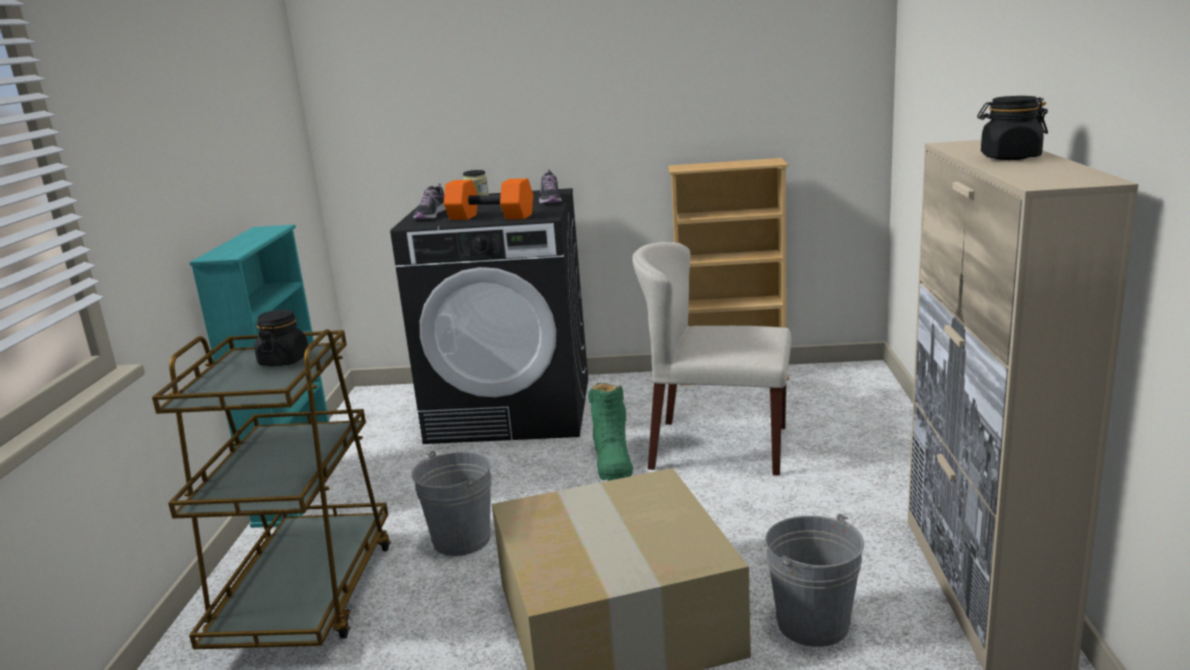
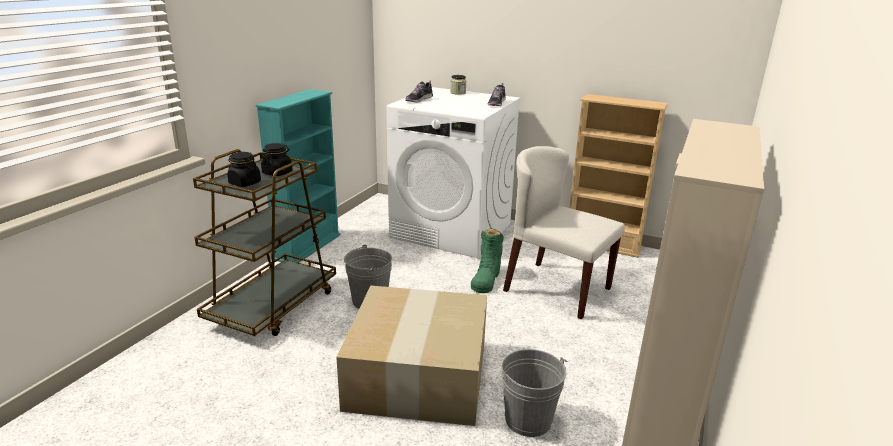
camera: 20 degrees right, 5 degrees up
(492, 217) = (449, 108): orange dumbbell -> none
(512, 409) = (452, 230): black washing machine -> white washing machine
(1009, 157) = (722, 144): black jar -> black jar (244, 183)

